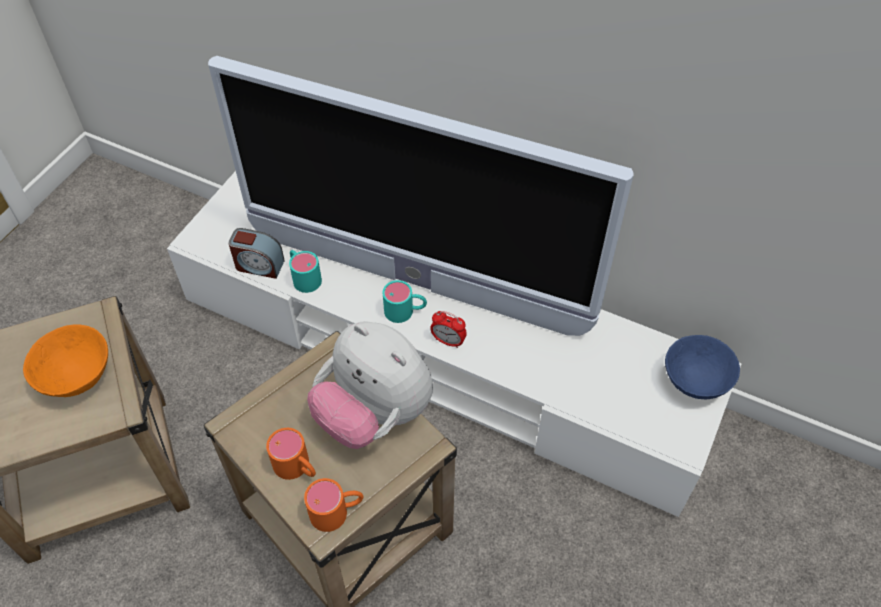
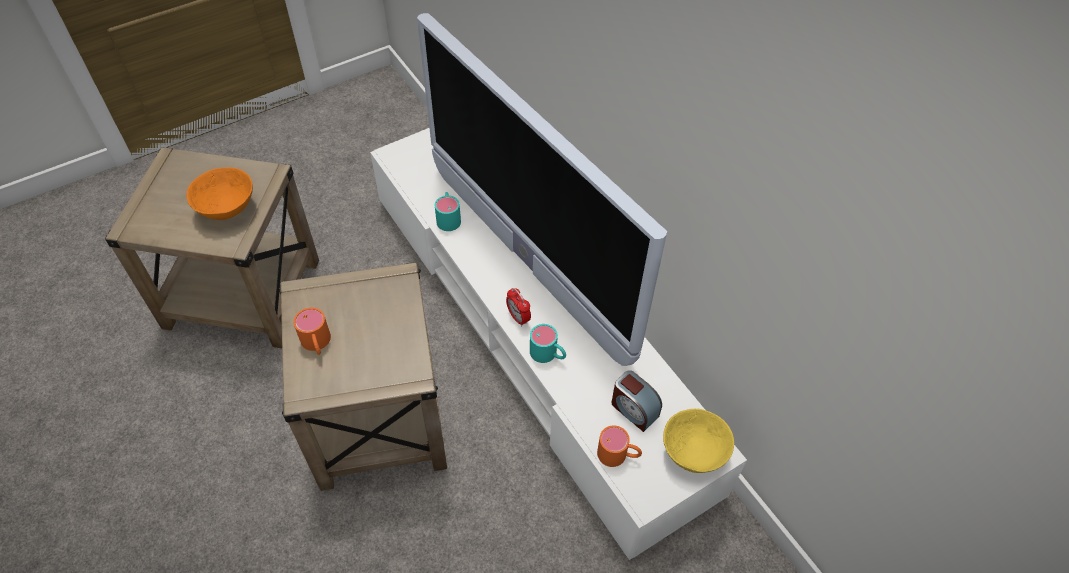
camera: 30 degrees right, 0 degrees up
(259, 265) = (423, 194): alarm clock -> alarm clock (633, 409)
(337, 511) = (319, 388): orange mug -> orange mug (618, 455)
(374, 413) = (396, 334): plush toy -> none
(405, 311) = (503, 279): turquoise mug -> turquoise mug (548, 354)
(694, 381) = (693, 452): blue bowl -> yellow bowl

